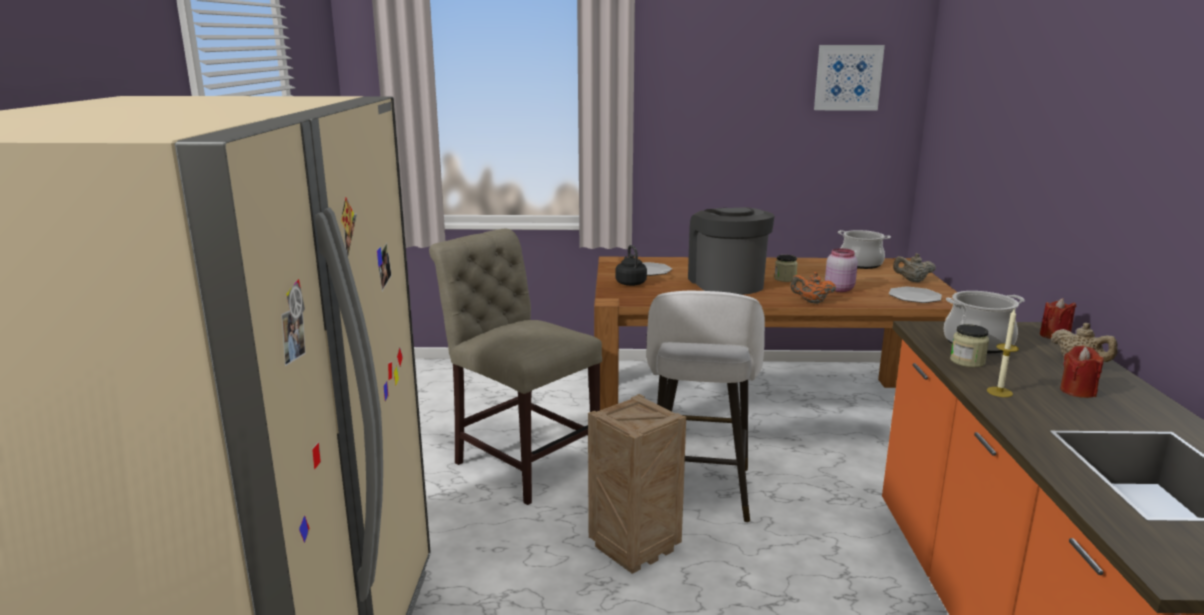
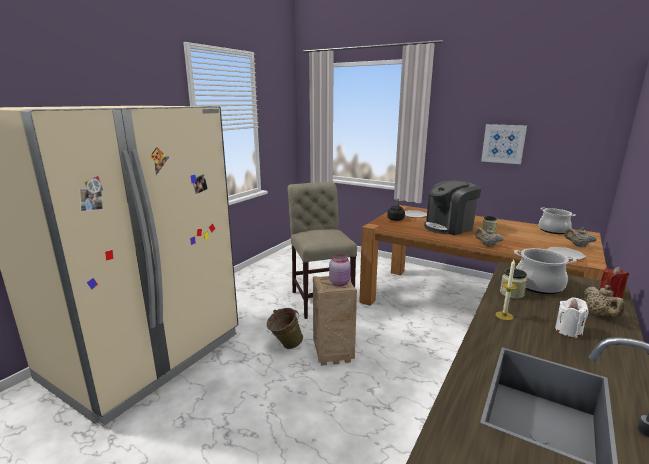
camera: 30 degrees right, 0 degrees up
(539, 563) = (285, 346): none -> green bucket
(697, 493) = (391, 338): white stool -> none
(726, 283) = (449, 227): coffee machine -> coffee machine turned 135 degrees counterclockwise
(811, 302) = (487, 245): orange teapot -> beige teapot
(839, 289) = (517, 241): pink jar -> pink jar (340, 283)
(848, 77) = (569, 110): picture -> picture (503, 143)
(1077, 391) = (568, 330): red candle -> white candle

